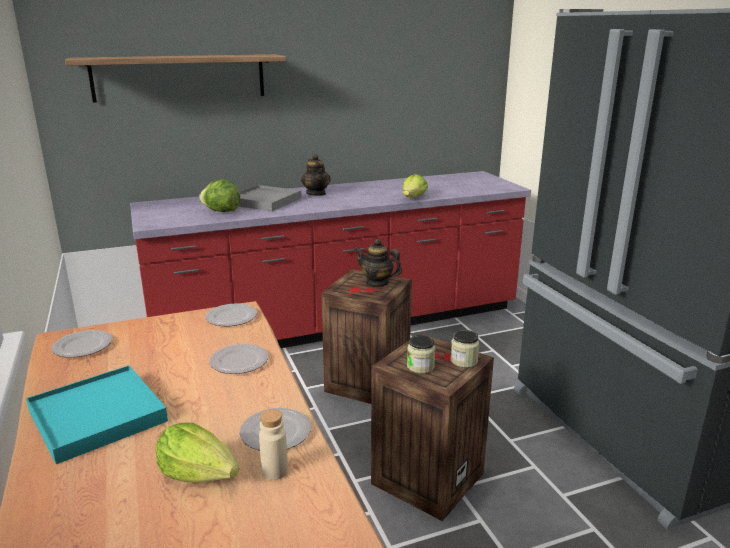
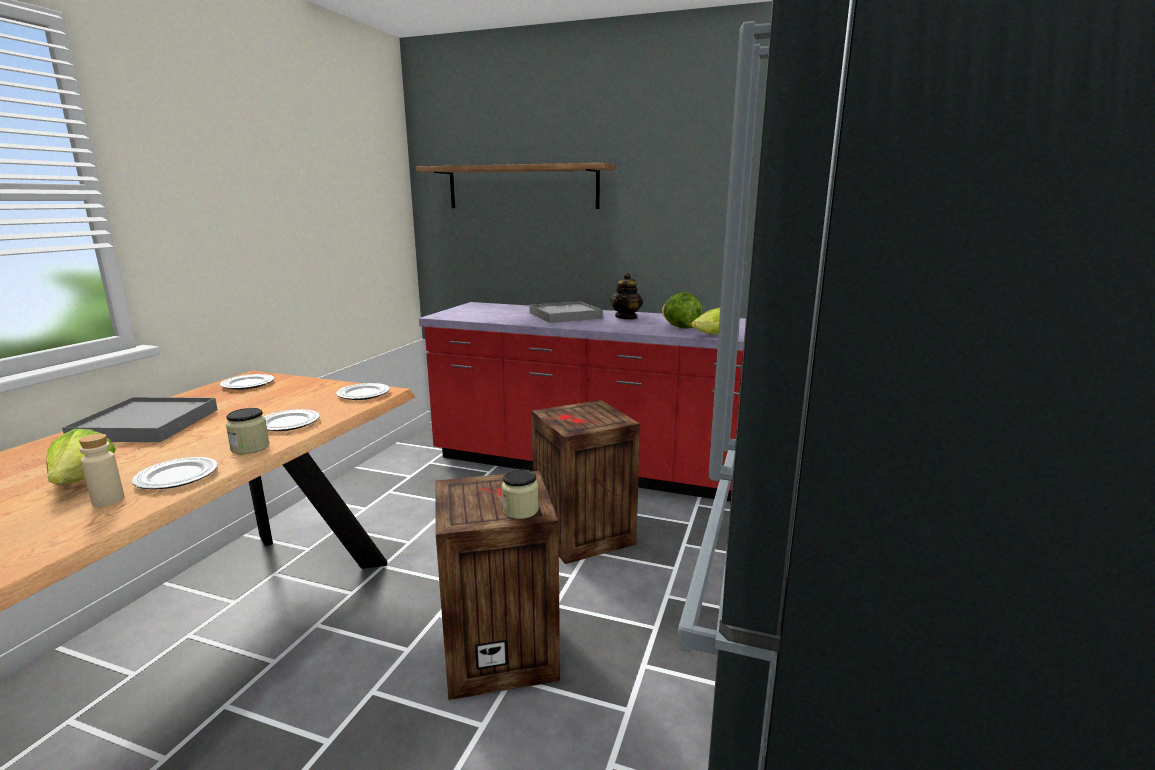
camera: 40 degrees right, 5 degrees down
(98, 416) = (147, 424): turquoise tray -> grey tray
(221, 211) = (511, 316): lettuce -> lettuce (680, 327)
(377, 283) = (597, 417): teapot -> none
(420, 366) = (471, 498): jar -> jar (250, 447)

